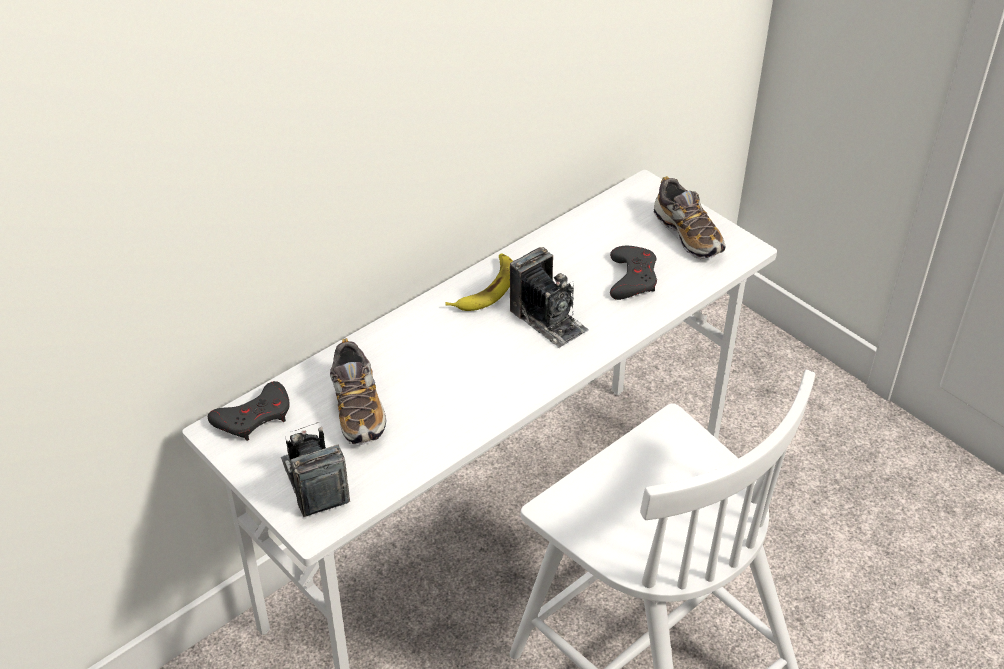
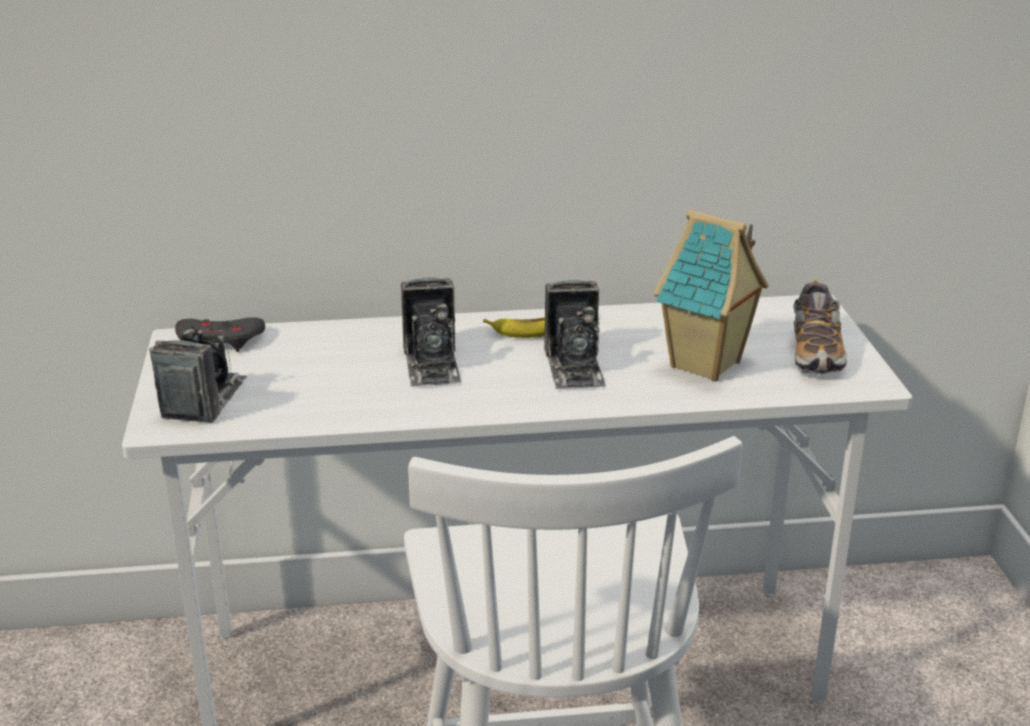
camera: 35 degrees right, 15 degrees down
(358, 409) = (310, 366): shoe -> none
(446, 363) = (432, 364): none -> camera
(632, 278) = (706, 365): grey game controller -> toy house

